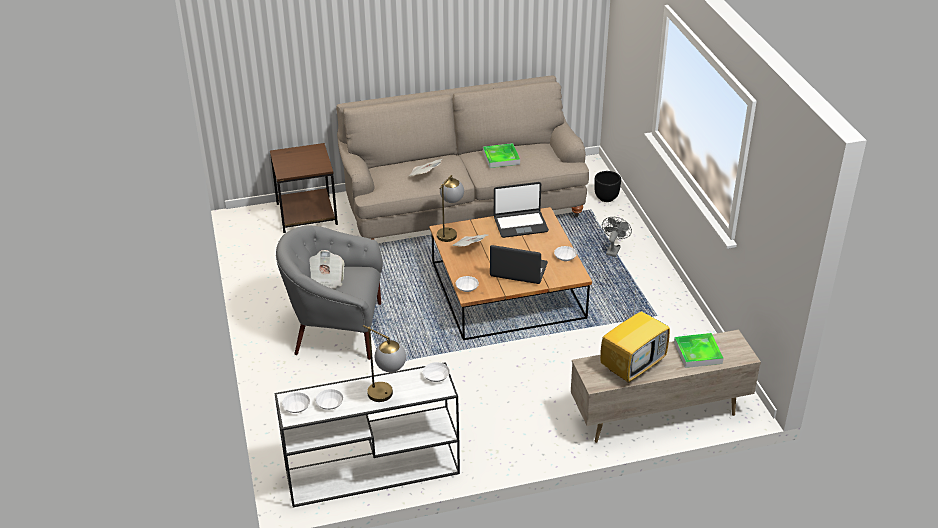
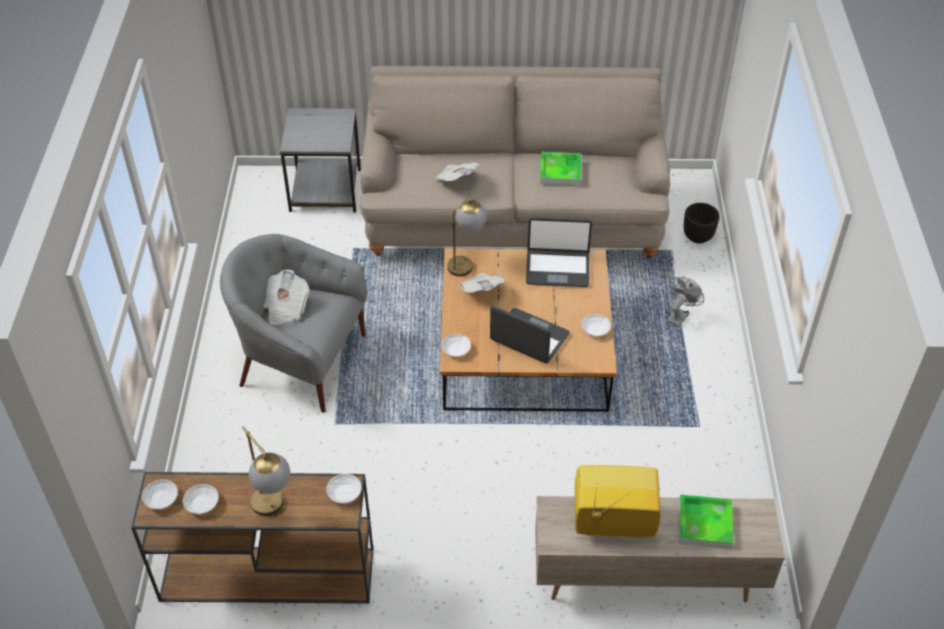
camera: 15 degrees right, 10 degrees up
(307, 213) = (326, 189): brown side table -> grey side table
(370, 472) = (265, 575): white console table -> brown console table
(632, 365) = (611, 524): television -> television turned 150 degrees counterclockwise

